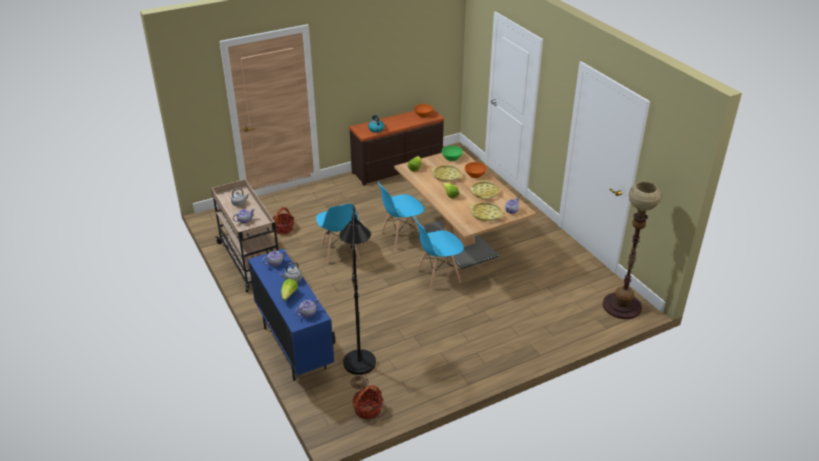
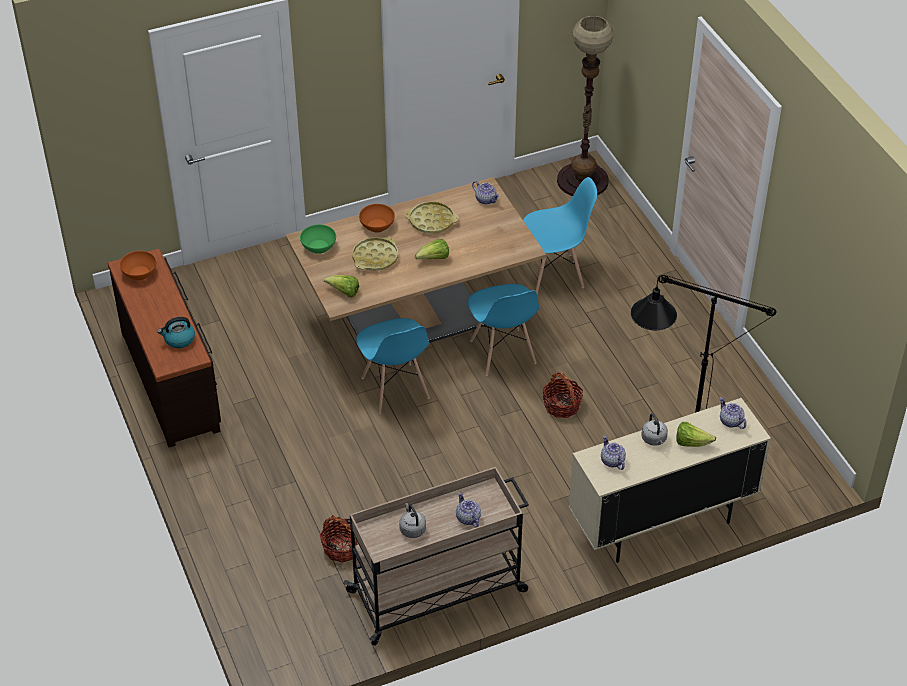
camera: 85 degrees left, 10 degrees up
(294, 348) = (661, 524): blue cabinet -> beige cabinet
(339, 252) = (425, 468): blue chair -> blue chair (554, 274)
(368, 409) = (779, 444): basket -> basket (562, 405)
(486, 214) = (492, 226): yellow tray -> none

